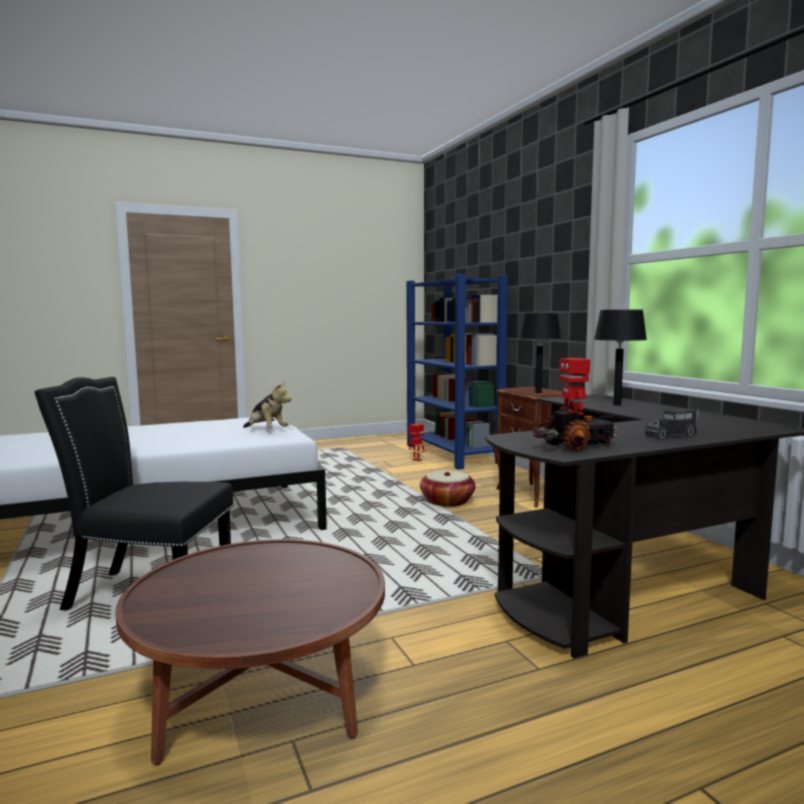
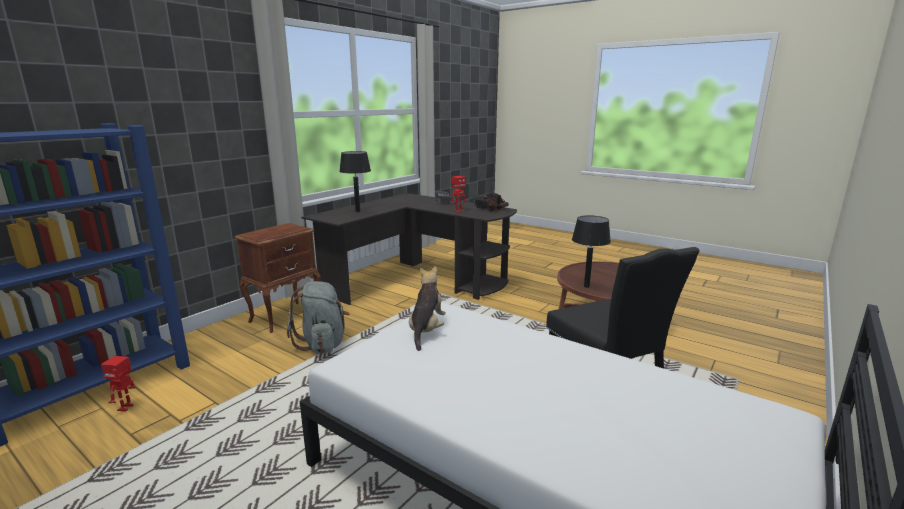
camera: 120 degrees left, 10 degrees up
(447, 501) = (323, 344): basket -> grey backpack
(538, 392) = (289, 229): black table lamp -> black table lamp (586, 286)

